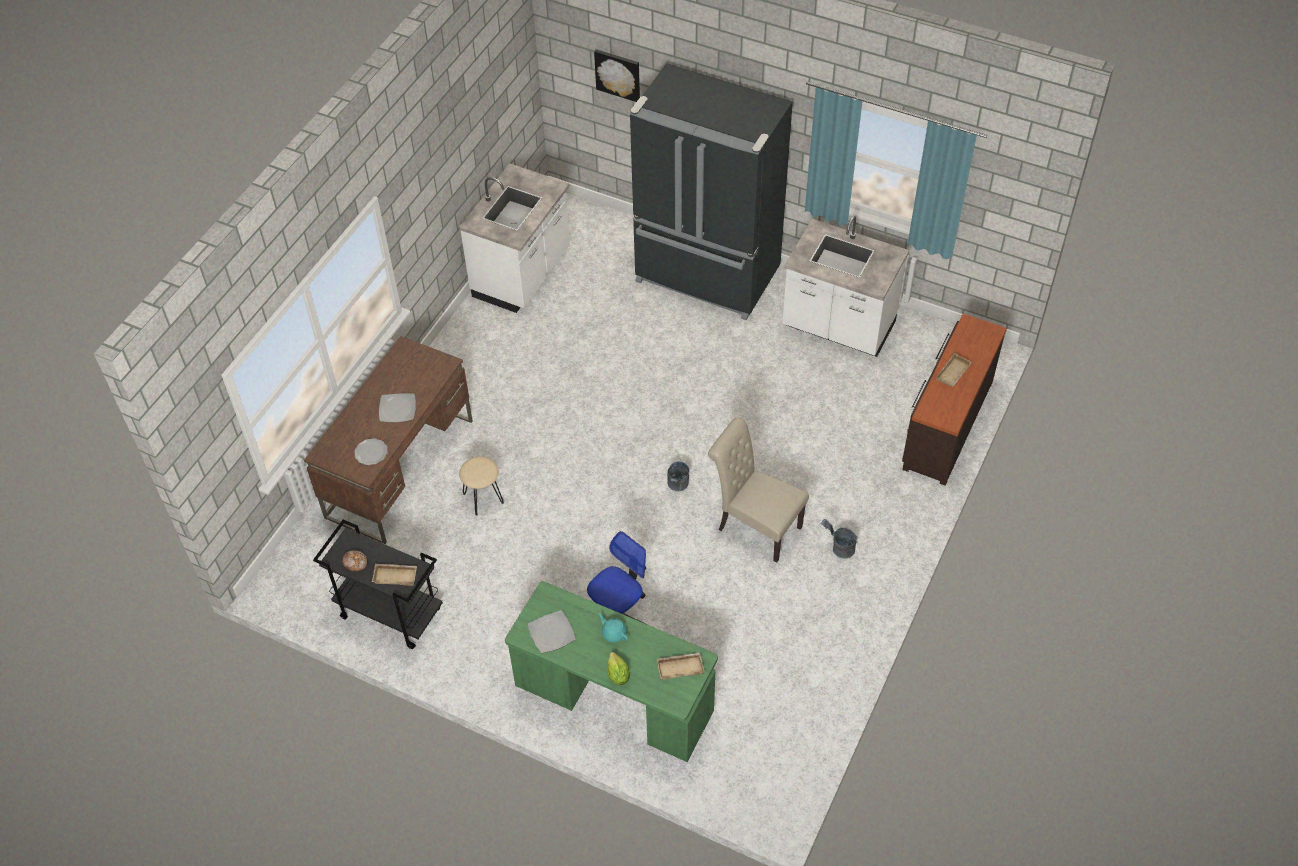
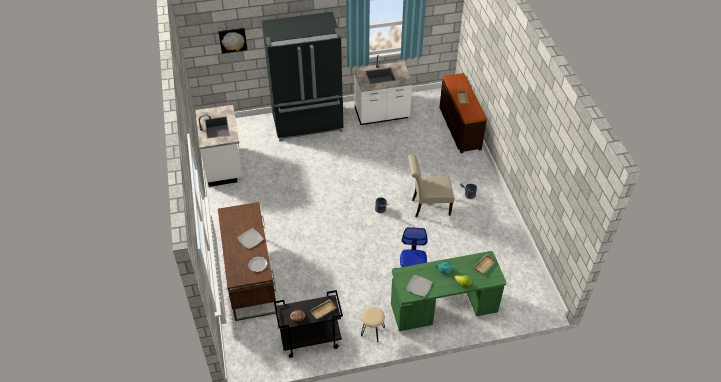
camera: 40 degrees left, 5 degrees down
(483, 498) = (303, 266): beige stool -> beige stool (373, 331)

